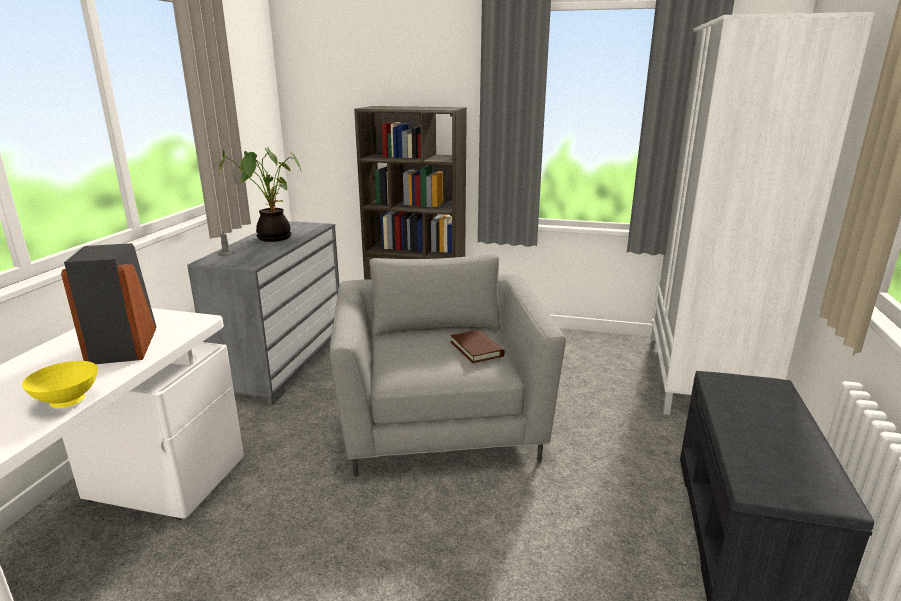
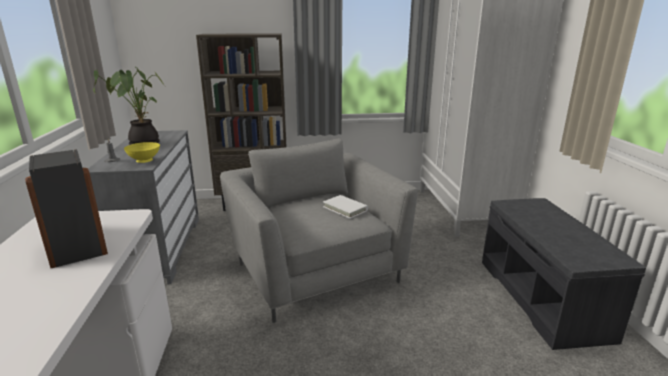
camera: 20 degrees left, 0 degrees up
(69, 402) = (66, 302): yellow bowl -> yellow bowl (145, 161)
(476, 349) = (345, 209): brown book -> white book

